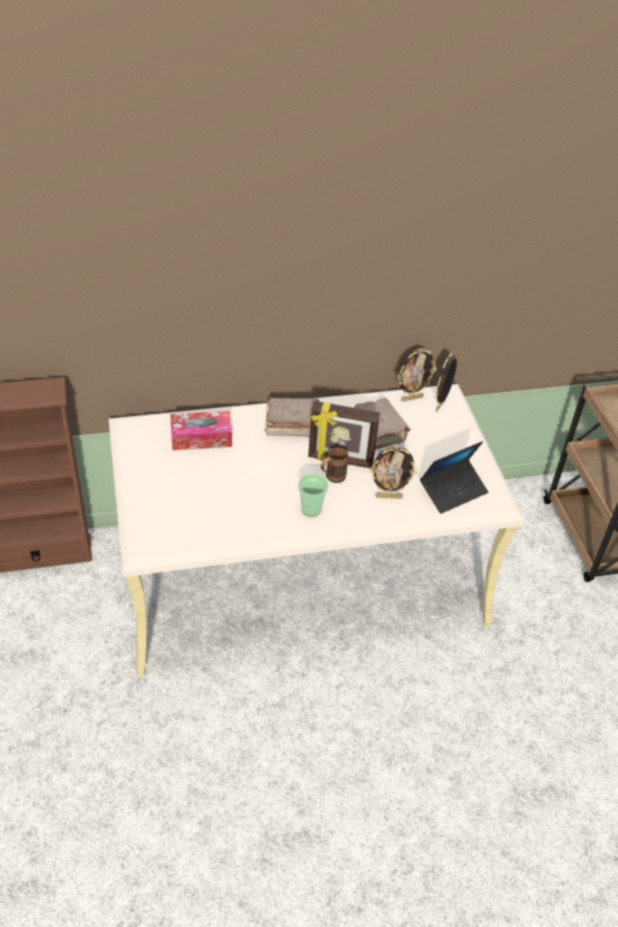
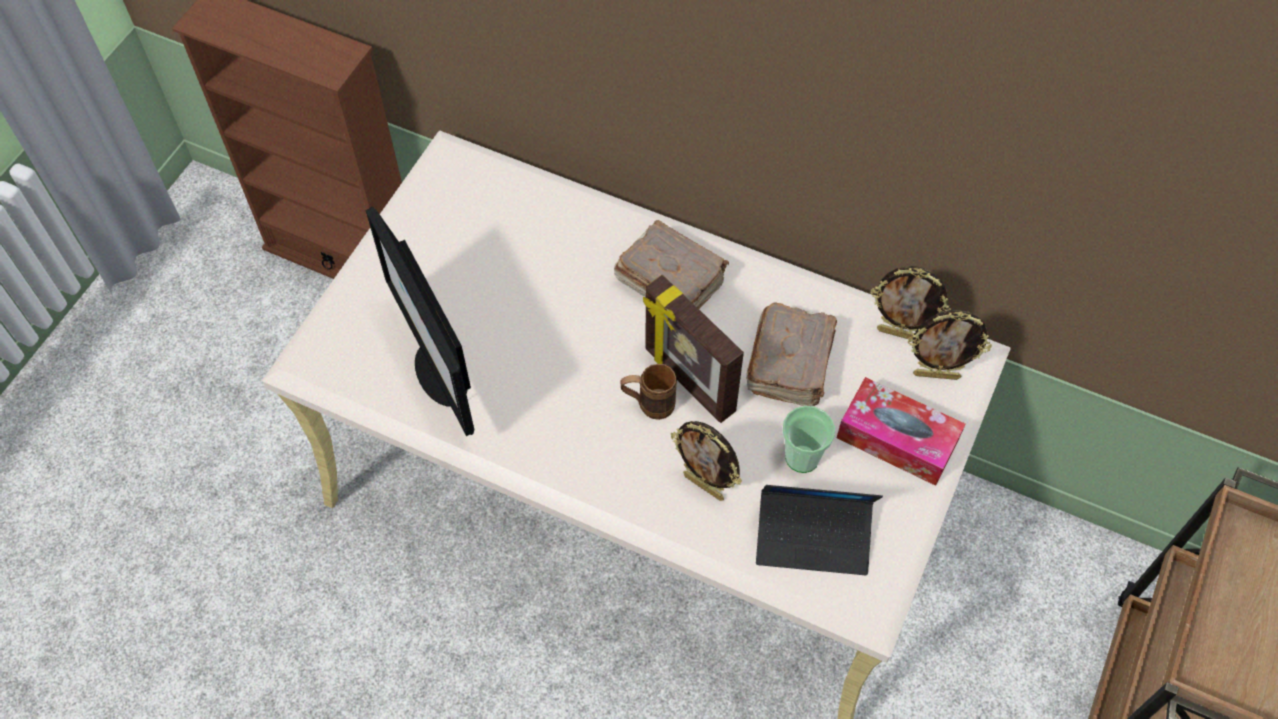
camera: 40 degrees right, 15 degrees up
(201, 437) = (526, 231): tissue box -> tissue box (897, 439)
(218, 516) = (439, 373): none -> monitor
(311, 509) = (573, 439): cup -> cup (802, 457)
(441, 406) = (936, 375): picture frame -> picture frame turned 150 degrees counterclockwise

